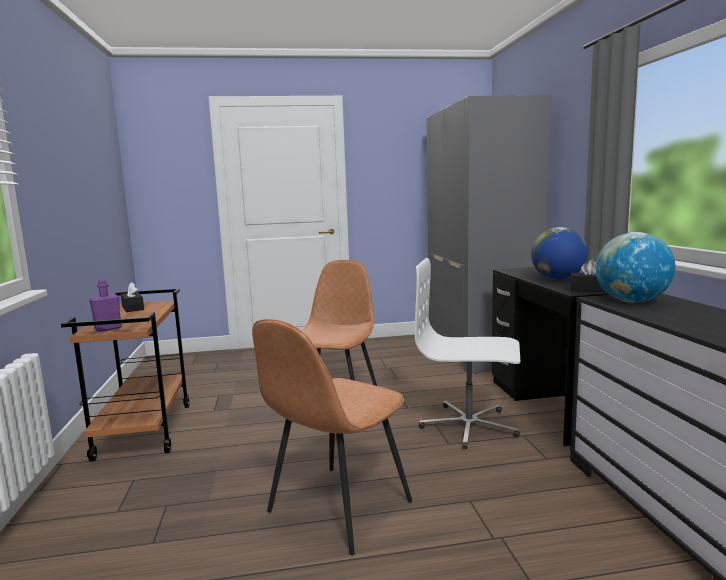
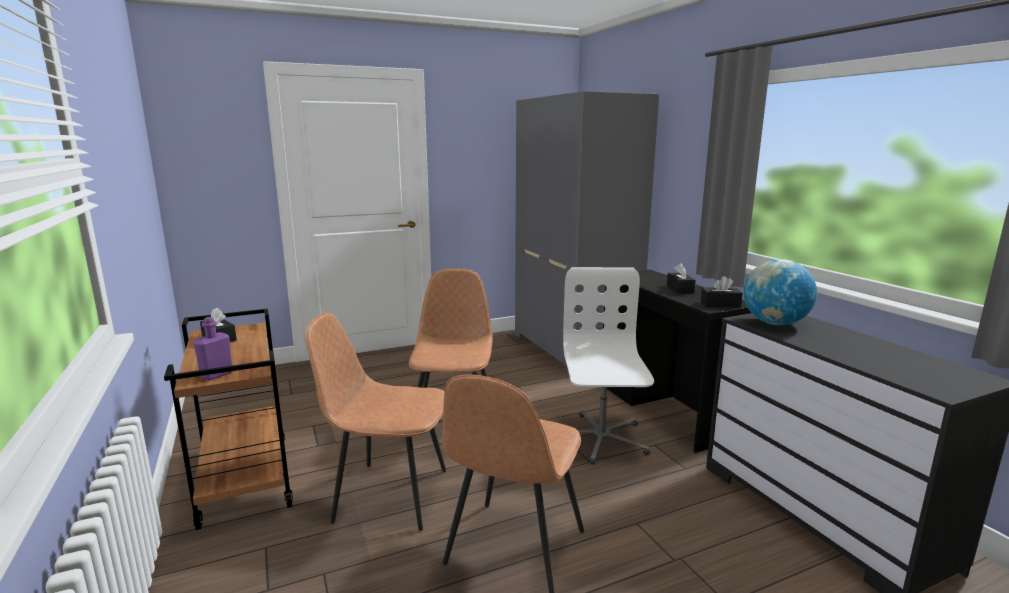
camera: 15 degrees left, 5 degrees up
(251, 452) = (388, 494): none -> brown chair
(469, 426) = (600, 439): white office chair -> white office chair turned 90 degrees clockwise
(558, 279) = (680, 289): globe -> black tissue box

